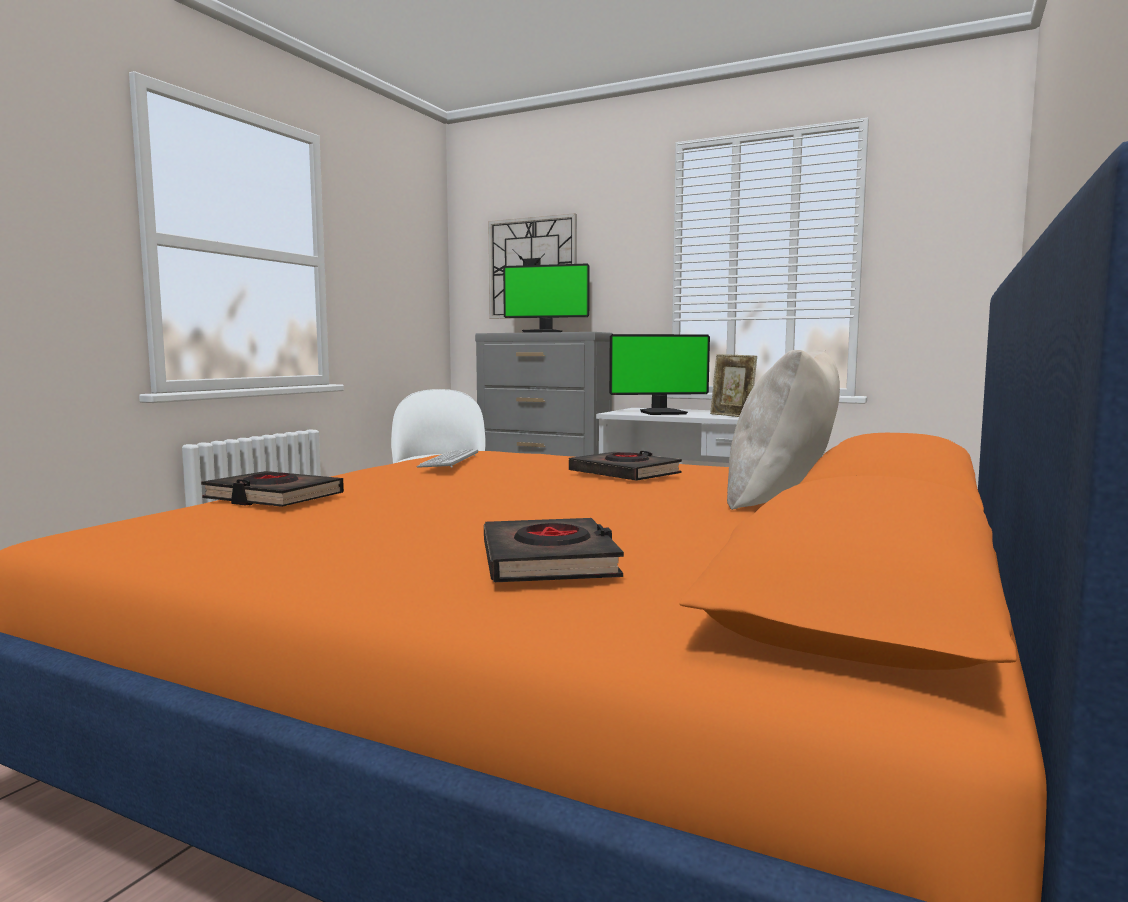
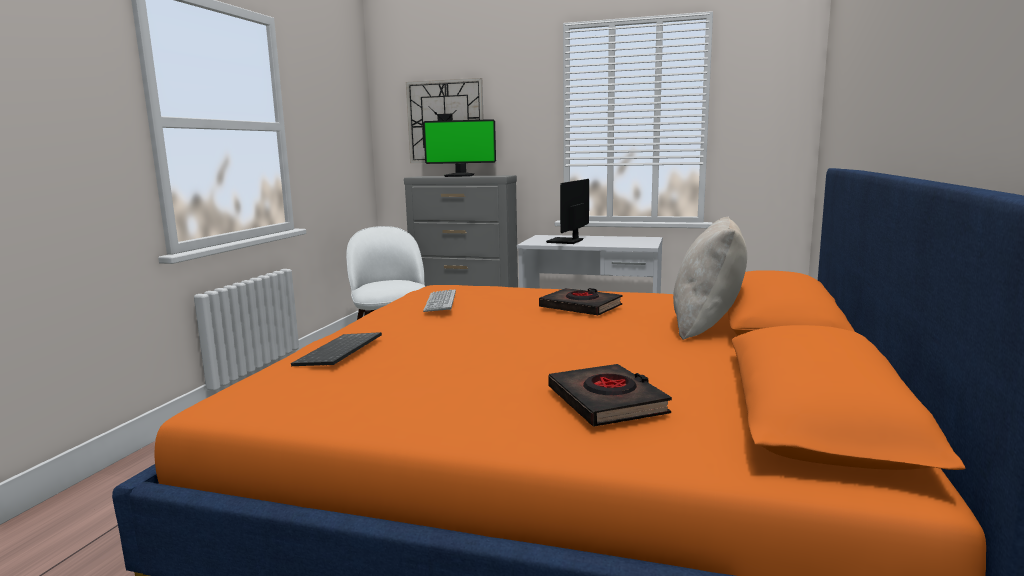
camera: 10 degrees left, 5 degrees up
(273, 498) = (340, 352): black book -> keyboard
(663, 413) = (566, 241): monitor -> monitor turned 135 degrees clockwise
(732, 416) = (621, 244): picture frame -> none

